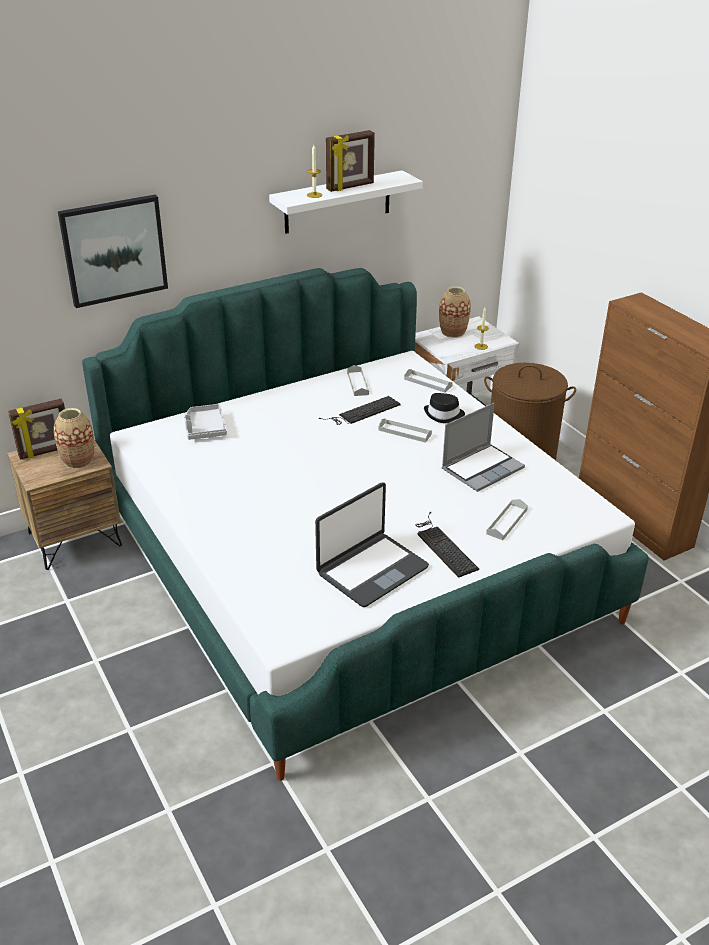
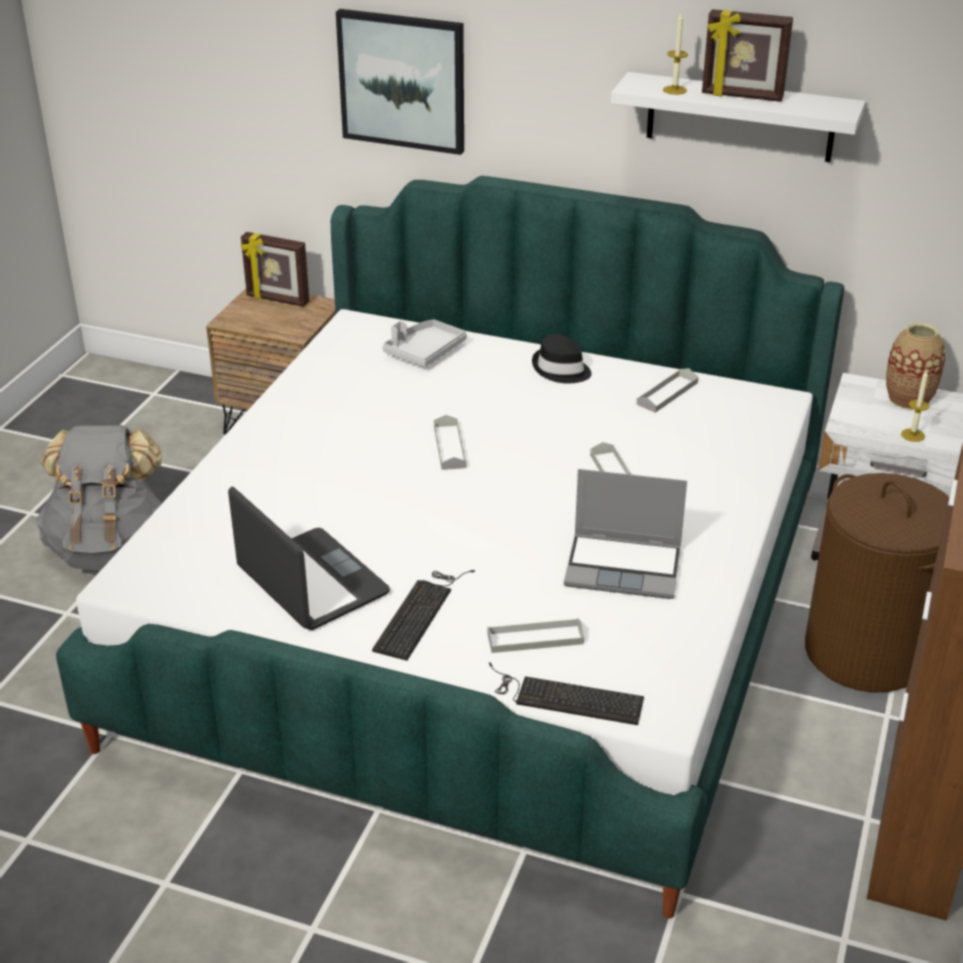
camera: 50 degrees right, 0 degrees up
(78, 460) = (287, 323): vase -> none
(90, 677) = (110, 548): none -> grey backpack
(362, 412) = (611, 426): keyboard -> keyboard (564, 697)
(371, 570) = (311, 582): laptop -> laptop turned 135 degrees counterclockwise
(428, 382) = (753, 438): grey tray -> grey tray (449, 447)
(444, 415) = (699, 484): black hat -> black hat (561, 370)

